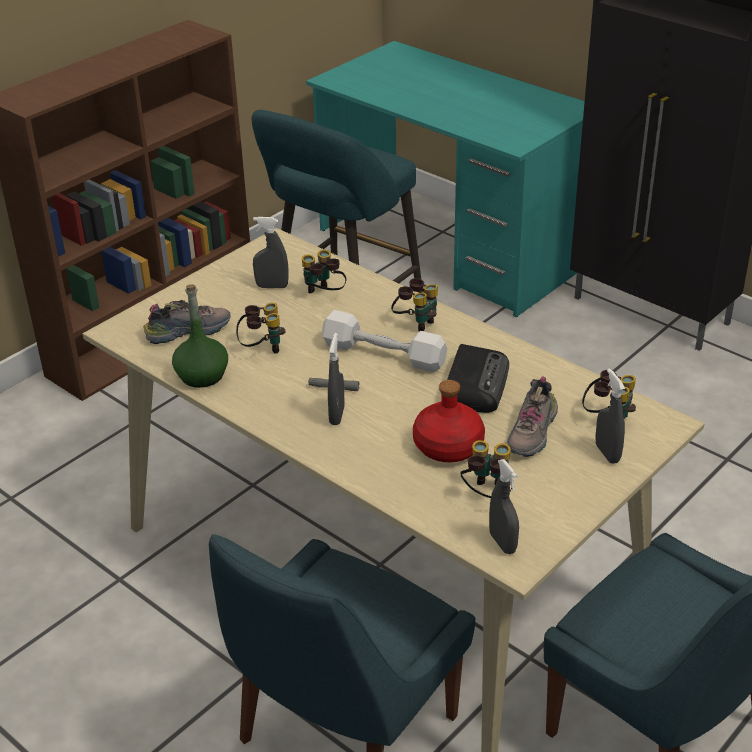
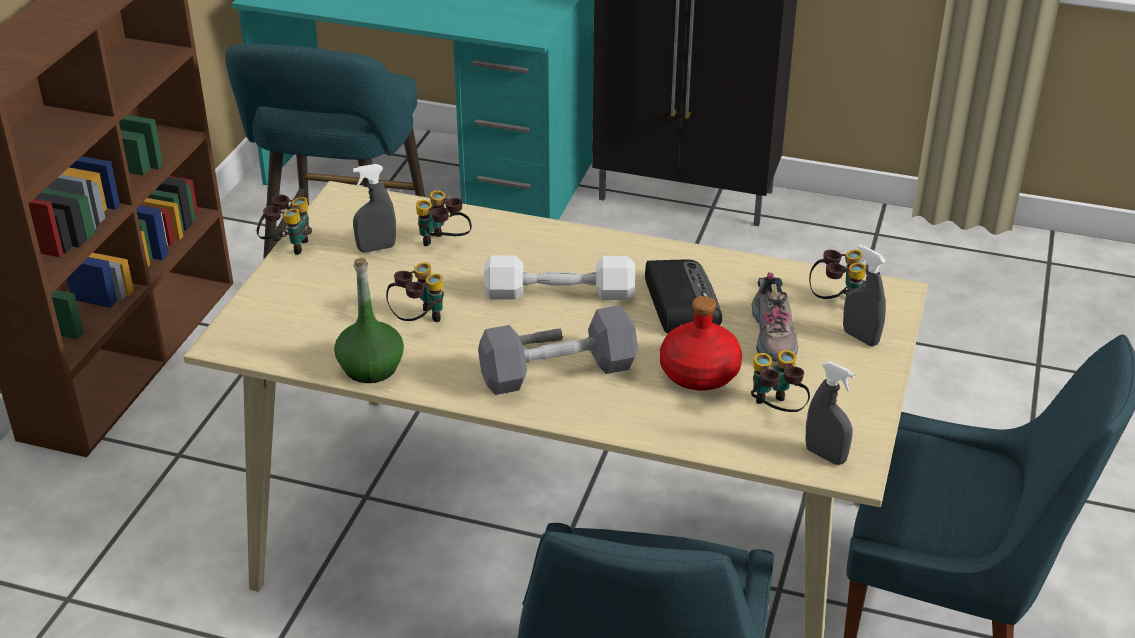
camera: 25 degrees left, 0 degrees up
(188, 331) = (315, 322): shoe -> none
(337, 415) = (558, 372): grey spray bottle -> grey dumbbell
(415, 322) = (569, 251): binoculars -> binoculars (287, 245)

